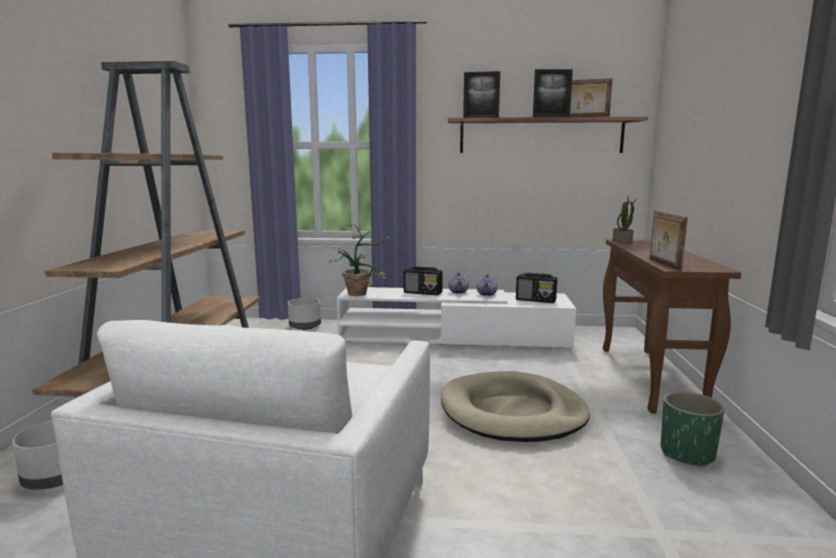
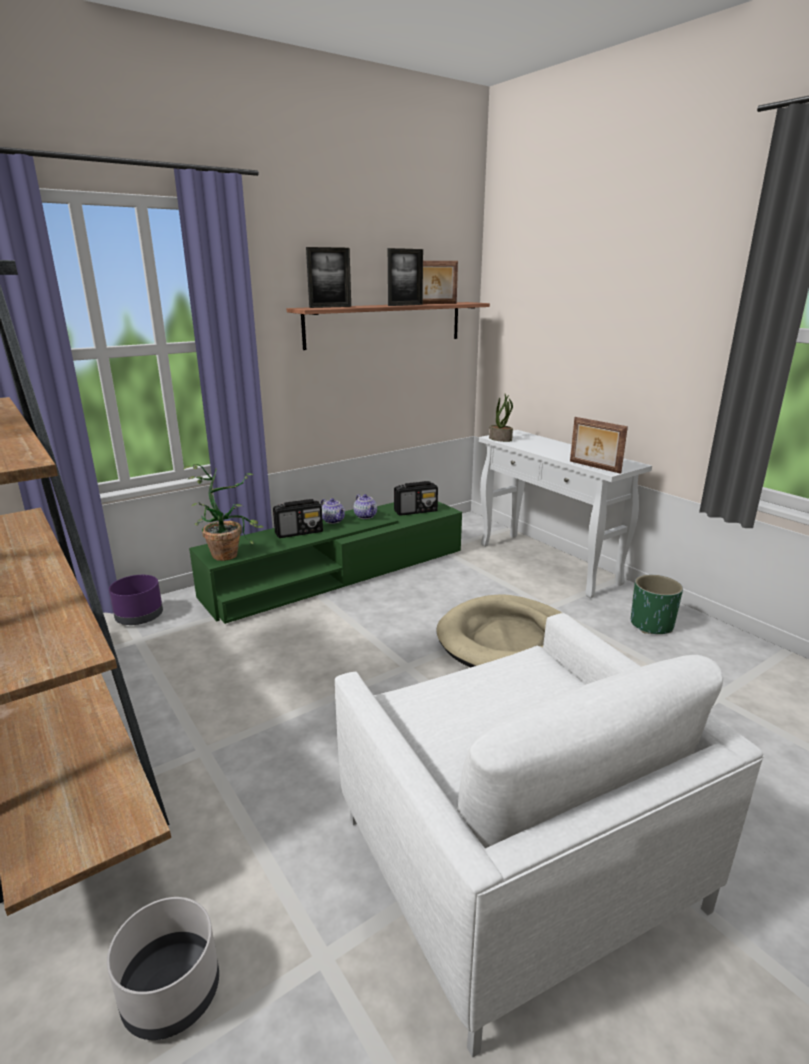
camera: 40 degrees left, 10 degrees up
(305, 326) = (139, 617): grey planter -> purple planter
(453, 337) = (338, 573): white tv stand -> green tv stand
(650, 378) = (549, 564): brown console table -> white console table

